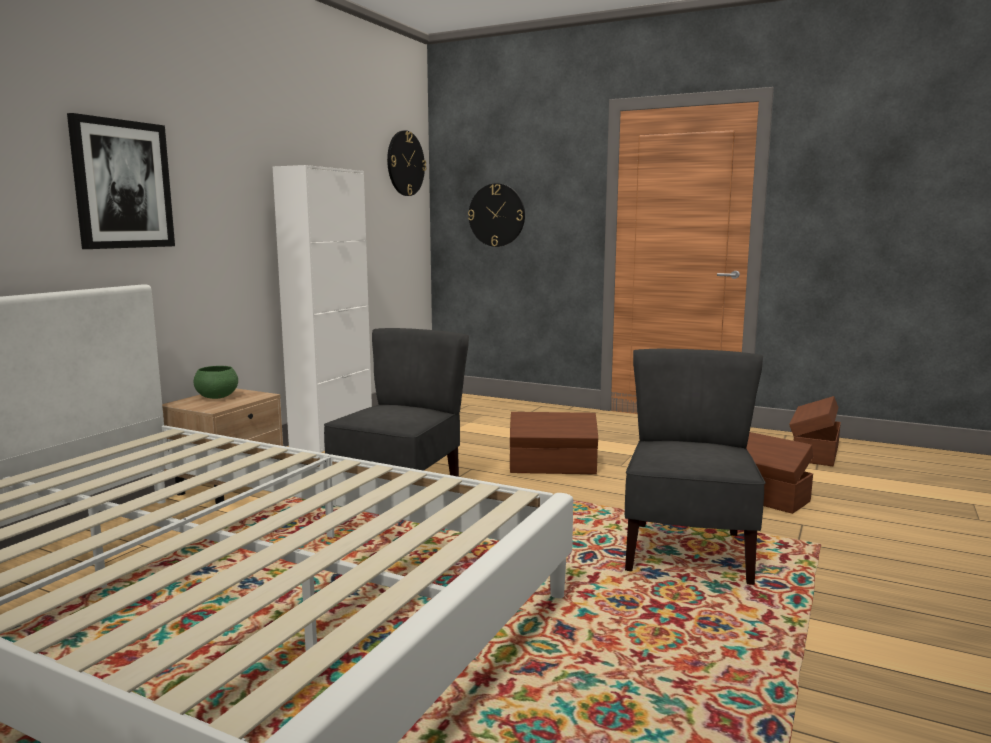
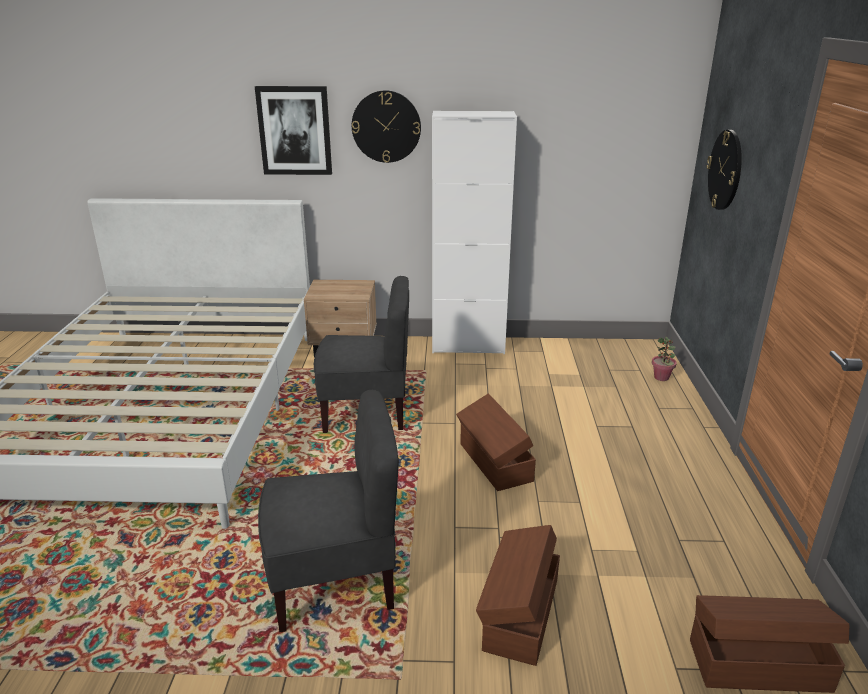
camera: 65 degrees right, 15 degrees up
(216, 397) = (343, 286): green bowl -> none
(405, 163) = (652, 92): wall clock -> wall clock (386, 127)
(489, 402) = (661, 377): none -> potted plant

